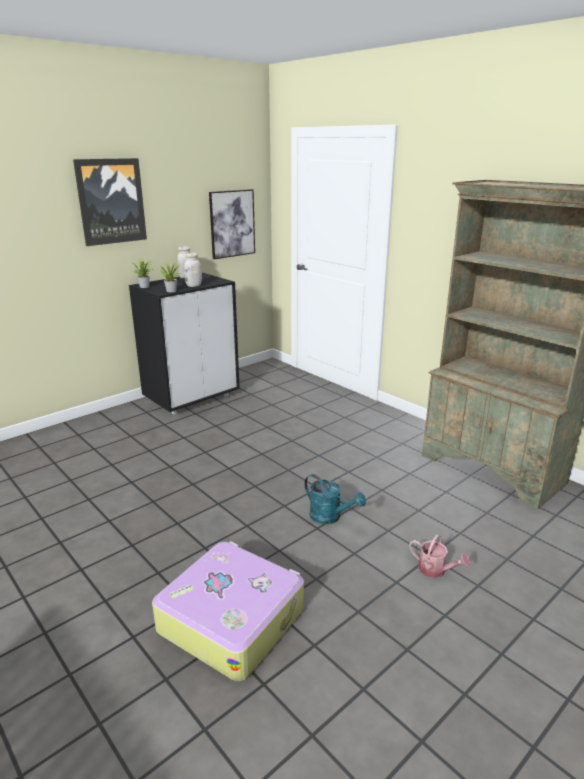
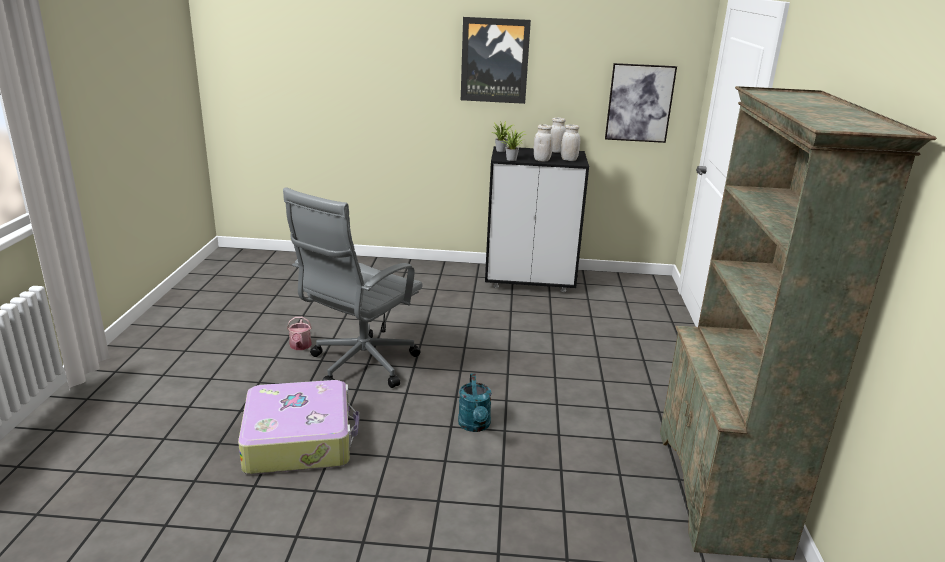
camera: 45 degrees right, 0 degrees up
(174, 528) = (360, 366): none -> grey office chair
(211, 280) = (569, 160): none -> white jar
(435, 570) = (485, 517): watering can -> watering can (300, 346)

